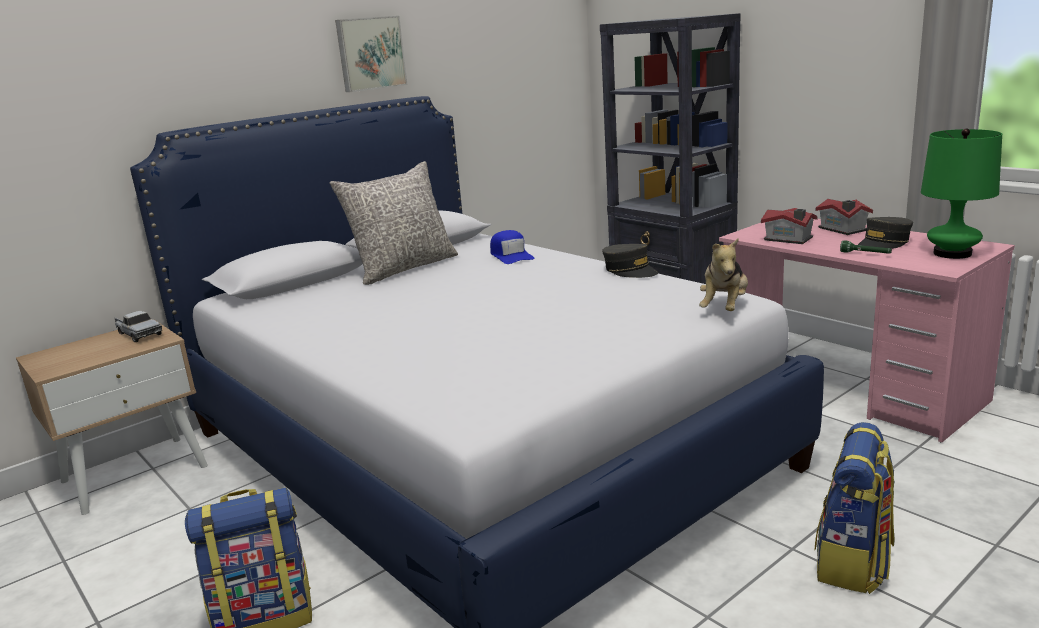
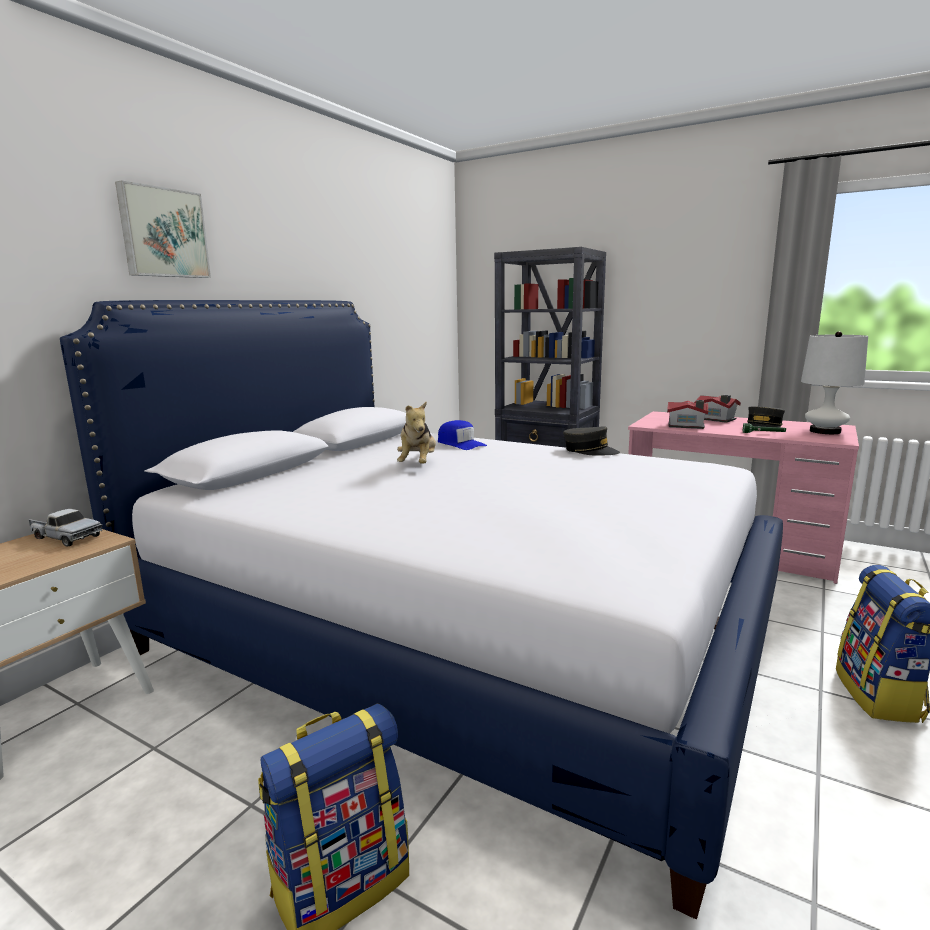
camera: 20 degrees left, 5 degrees down
(370, 53) = (301, 254): picture -> picture (163, 233)
(403, 268) = (362, 457): grey pillow -> none
(724, 308) = (718, 474): plush toy -> plush toy (418, 464)
(952, 253) = (825, 431): green table lamp -> white table lamp

